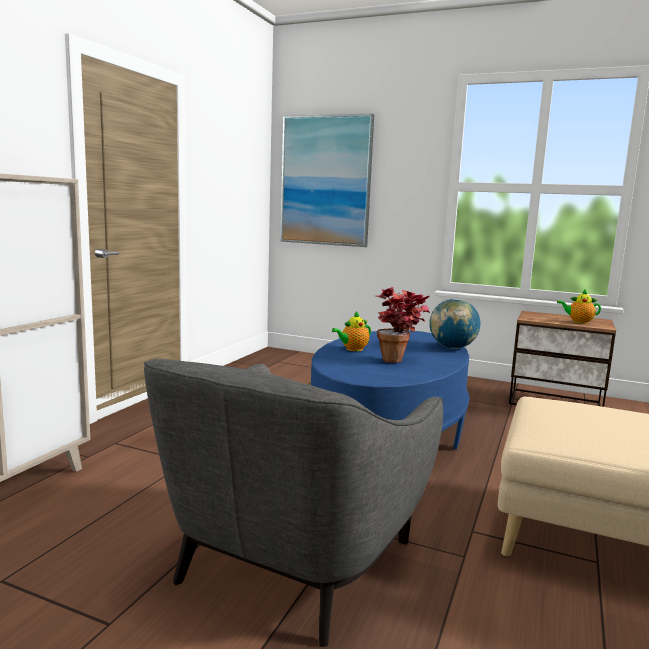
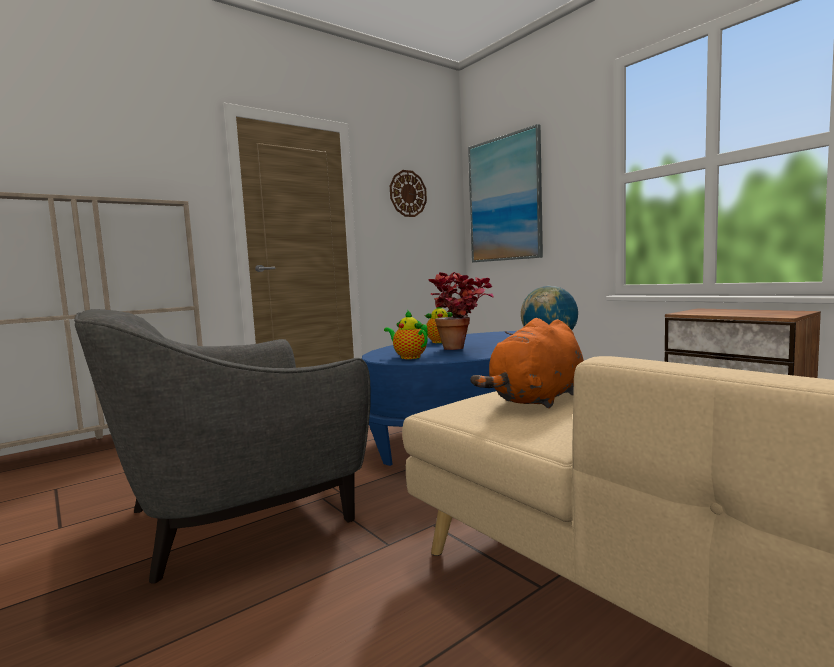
camera: 30 degrees right, 5 degrees down
(230, 163) = (408, 193): none -> wall clock
(578, 322) = (753, 313): teapot -> teapot (408, 357)
(582, 424) = (537, 400): none -> orange plush toy

